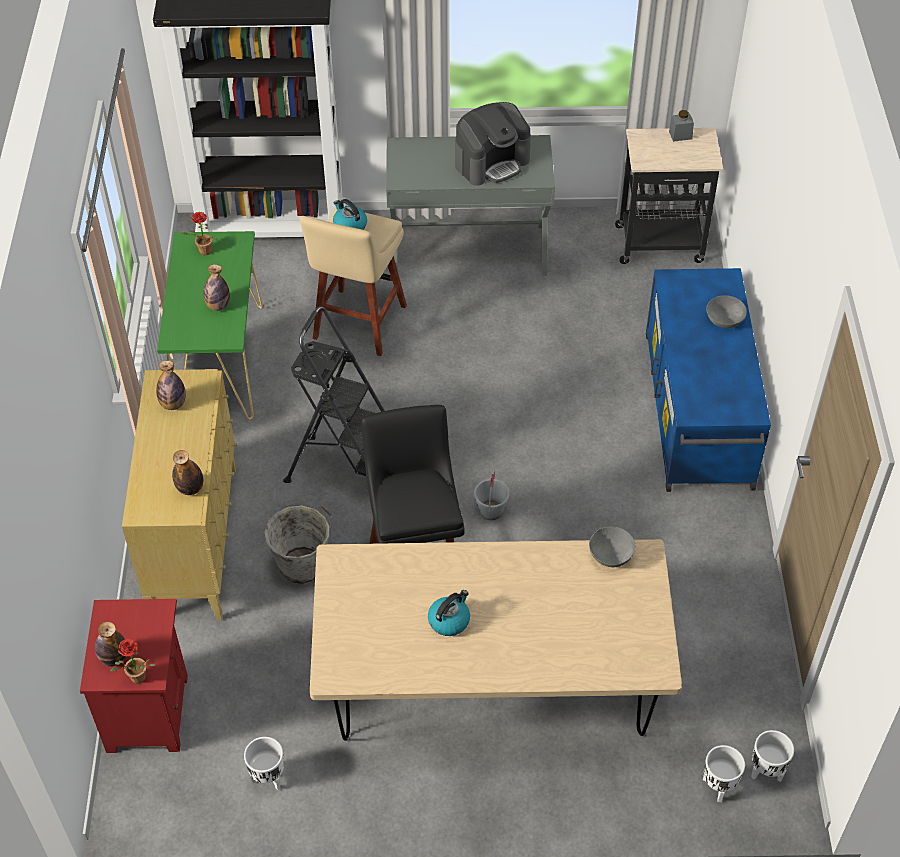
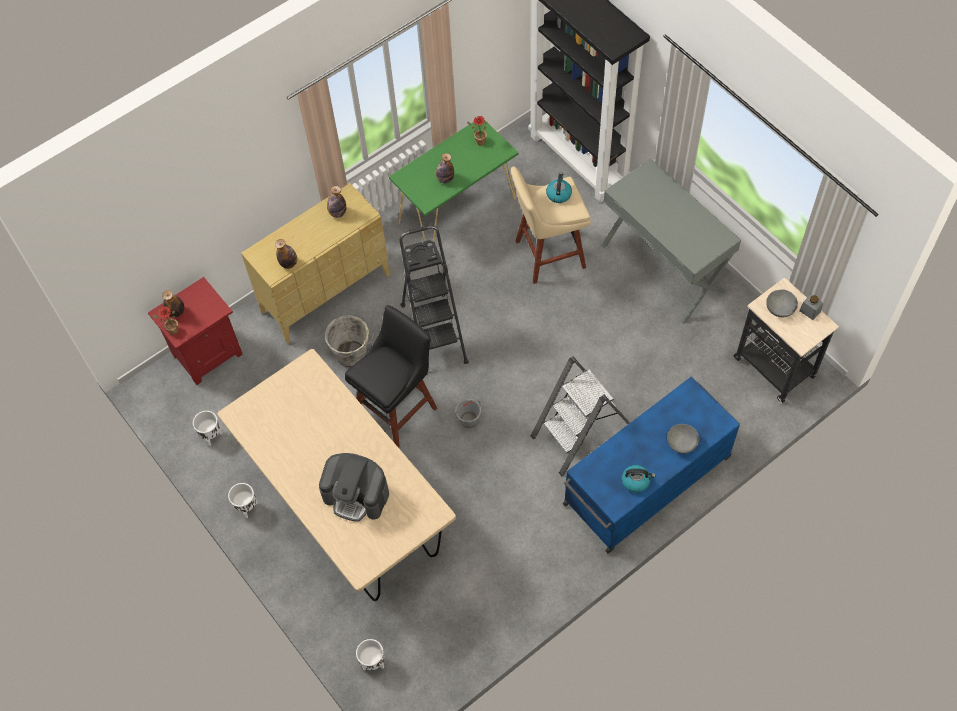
camera: 55 degrees right, 10 degrees up
(449, 620) = (312, 445): kettle -> kettle (636, 481)
(492, 162) = (683, 226): coffee machine -> coffee machine (356, 495)
(596, 423) = (584, 431): none -> grey step ladder
(610, 556) = (421, 496): grey bowl -> grey bowl (779, 309)
(766, 771) = (403, 683): white planter -> white planter (247, 507)

